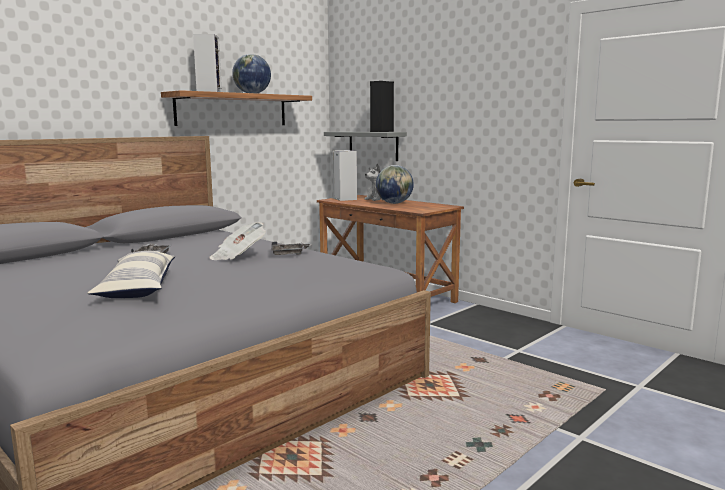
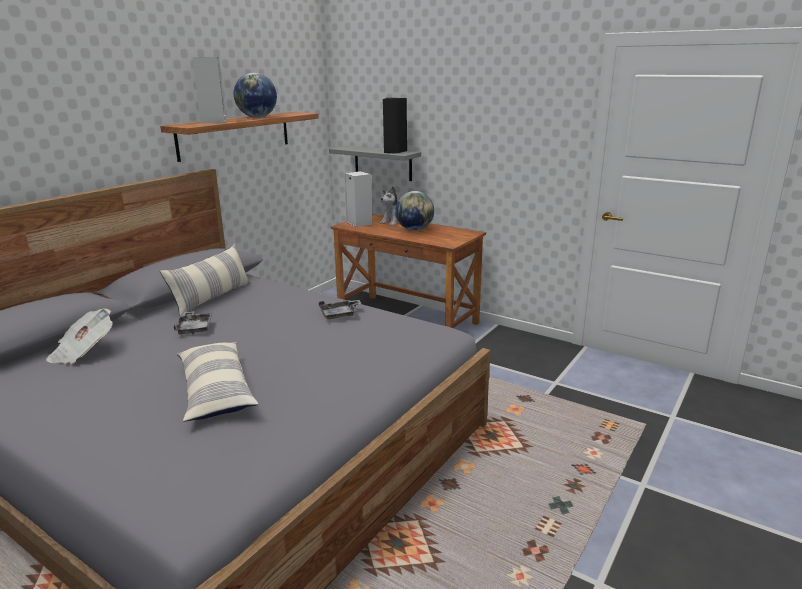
camera: 10 degrees left, 10 degrees up
(183, 241) = (212, 298): none -> pillow
(238, 256) = (288, 322): newspaper -> newspaper (83, 352)

